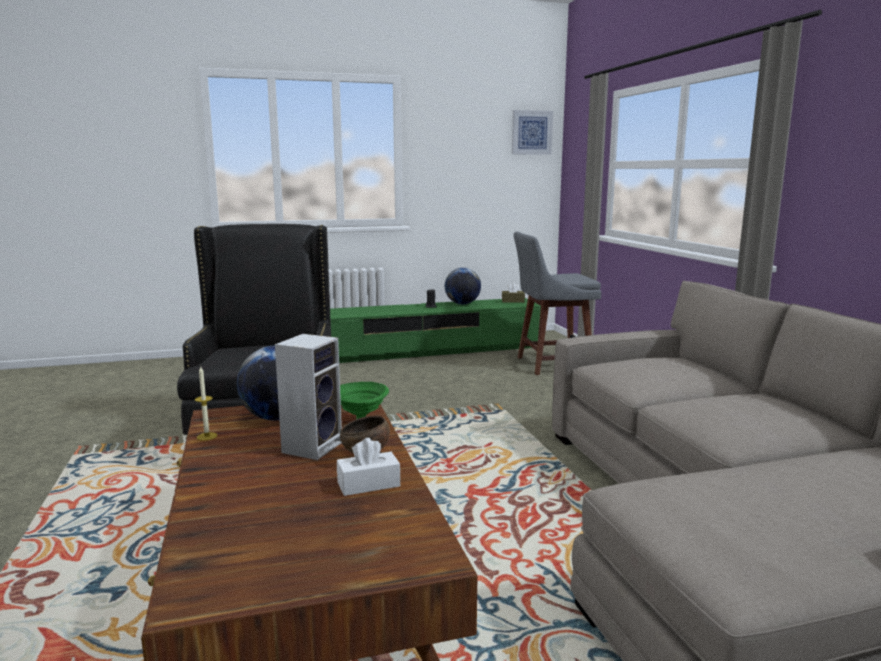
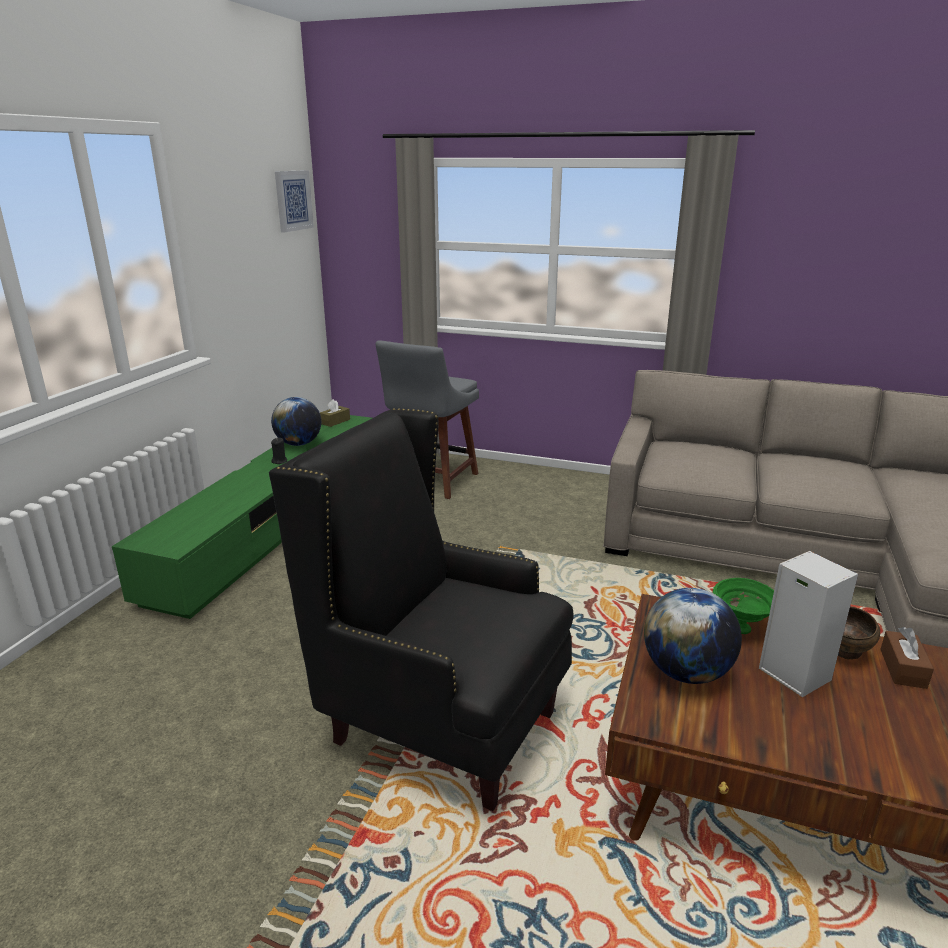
camera: 55 degrees left, 10 degrees up
(207, 436) = (723, 738): candle -> none
(368, 484) = (903, 668): white tissue box -> brown tissue box

